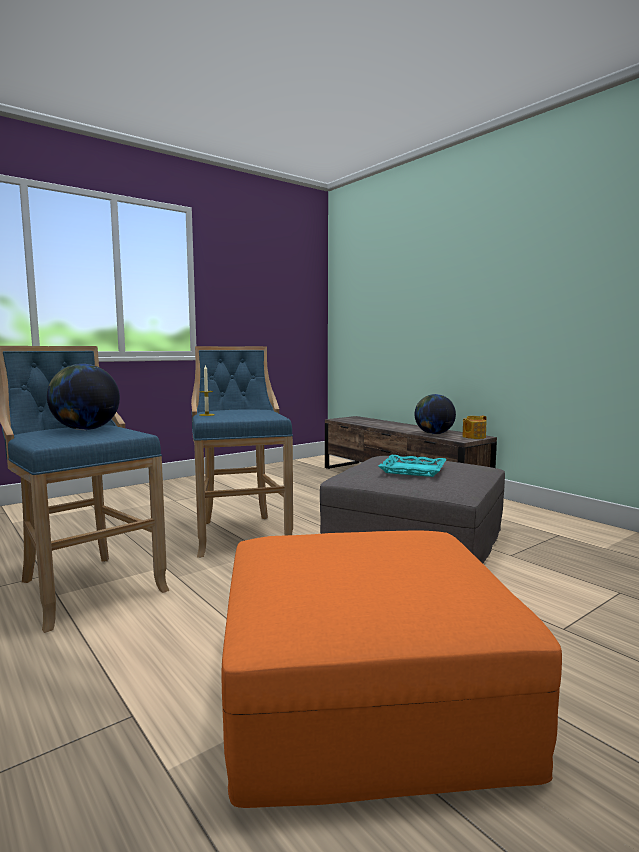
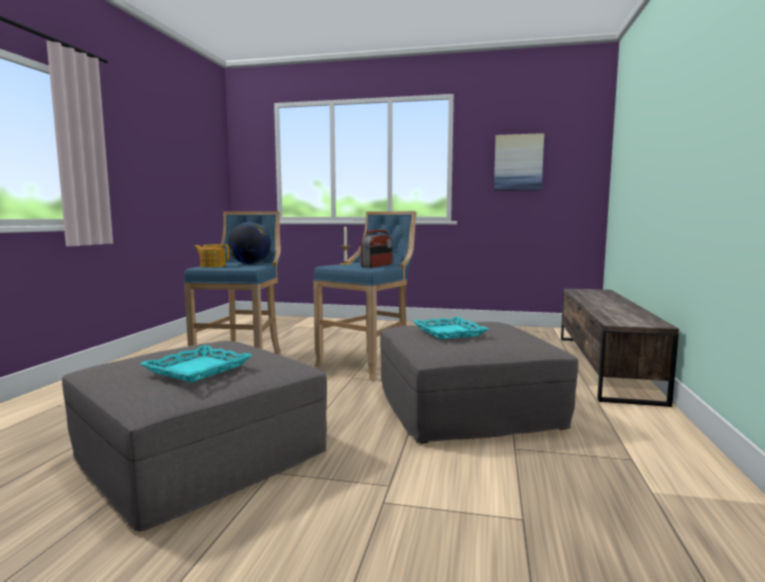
camera: 50 degrees right, 0 degrees up
(256, 413) = (377, 266): none -> radio
(258, 294) = (518, 162): none -> picture
(364, 691) = (201, 454): orange ottoman -> grey ottoman
(416, 567) = (198, 369): none -> turquoise tray
(434, 434) = (612, 313): globe -> none
(473, 437) = (645, 323): teapot -> teapot (212, 266)

